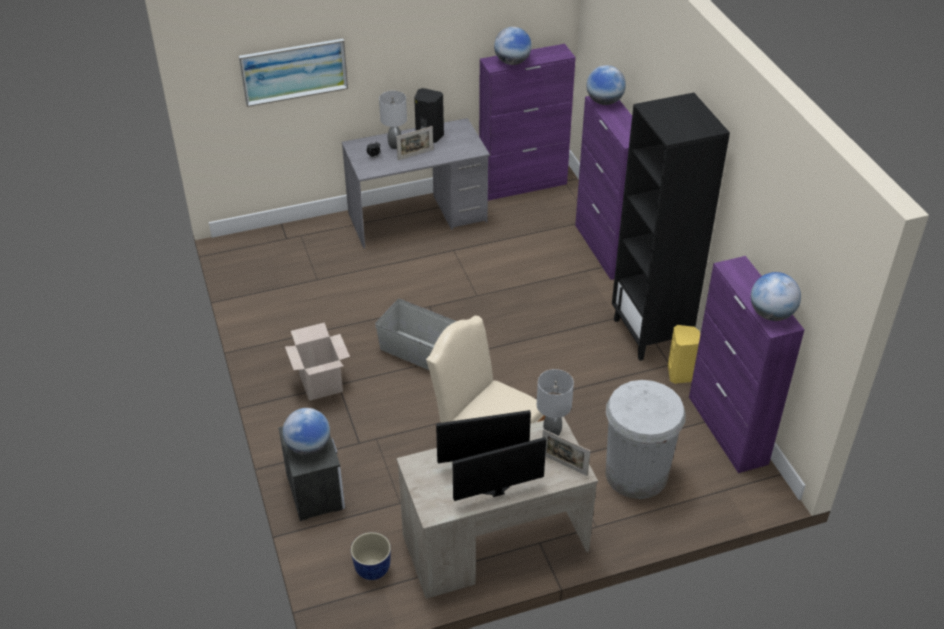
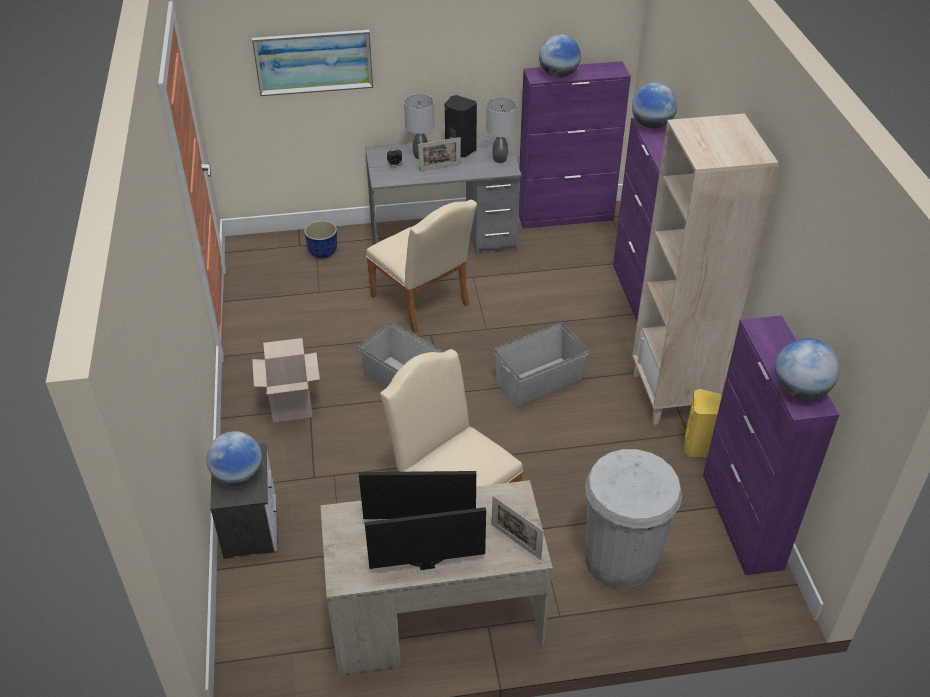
camera: 10 degrees right, 0 degrees up
(372, 570) = (287, 629): planter -> planter (322, 253)
(415, 279) = (423, 303): none -> beige chair
(535, 336) = (540, 381): none -> grey storage box
(552, 433) = (511, 500): grey table lamp -> grey table lamp (500, 160)
(651, 334) = (673, 395): black bookcase -> beige bookcase

